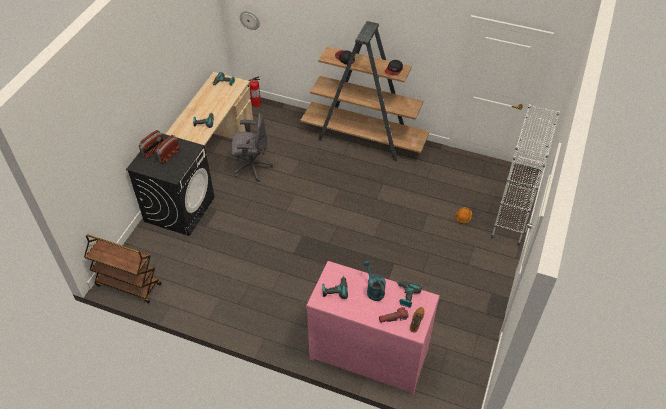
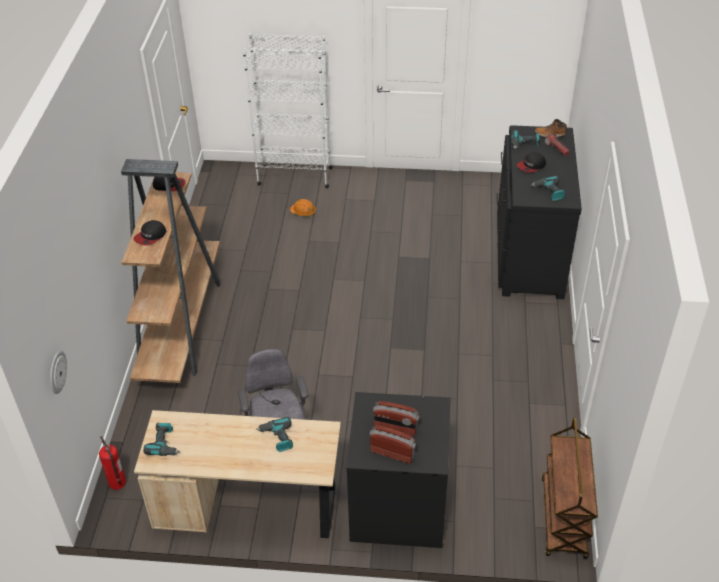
camera: 105 degrees left, 5 degrees down
(369, 352) = (528, 255): pink dresser -> black dresser
(373, 290) = (531, 166): turquoise watering can -> cap

